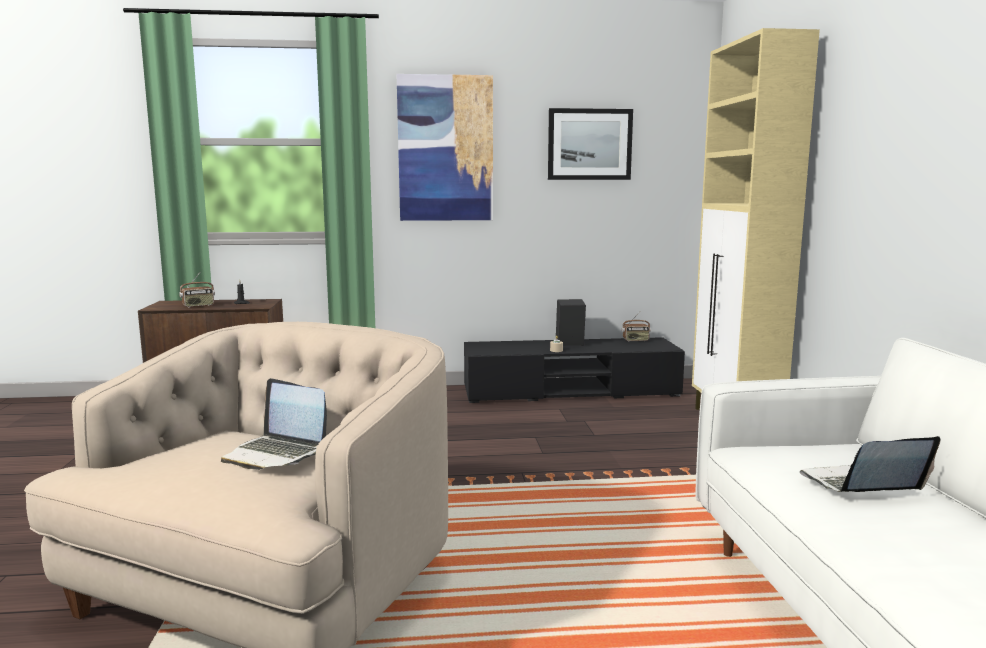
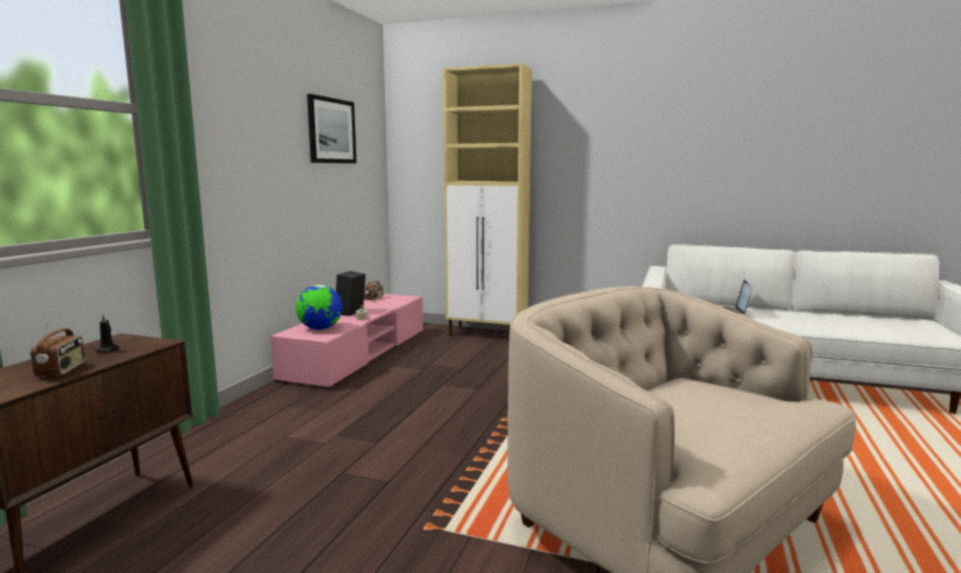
camera: 65 degrees left, 0 degrees up
(276, 454) = (694, 394): laptop -> none
(445, 149) = (239, 127): picture -> none
(502, 347) = (320, 329): none -> globe
(570, 391) = (358, 354): black tv stand -> pink tv stand

